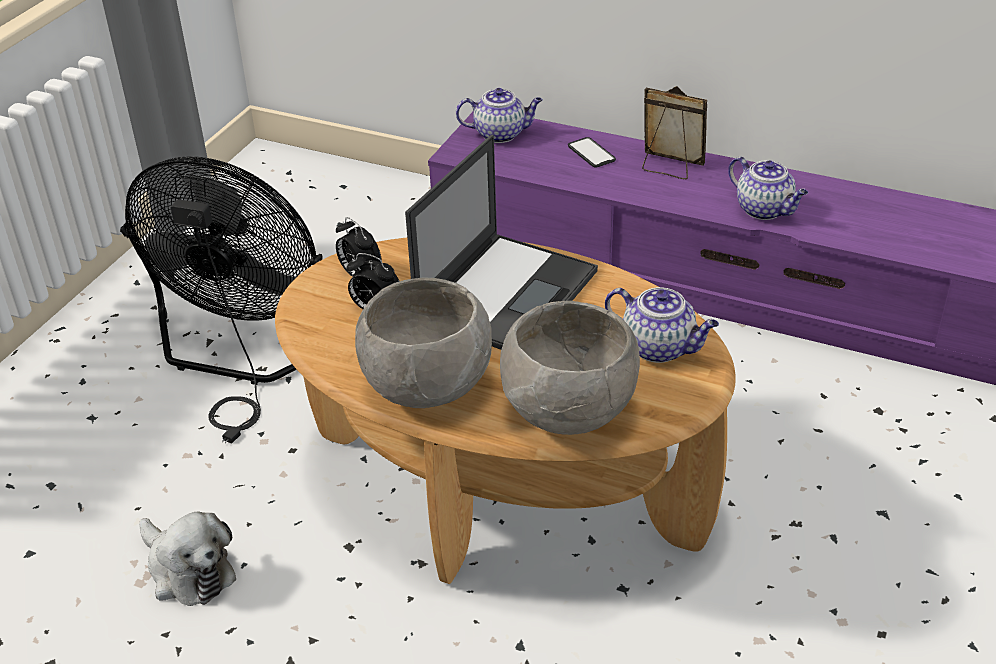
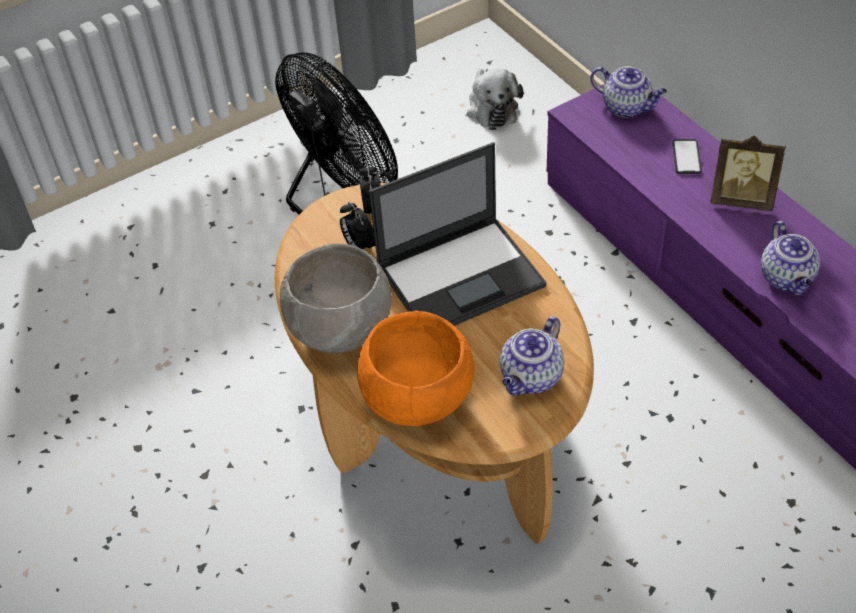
camera: 35 degrees right, 10 degrees up
(188, 570) = (192, 373): plush toy -> plush toy (491, 107)
(570, 413) = (418, 401): grey bowl -> orange bowl
(660, 347) = (531, 378): teapot -> teapot turned 60 degrees clockwise
(669, 167) = (741, 199): picture frame -> picture frame turned 135 degrees clockwise

